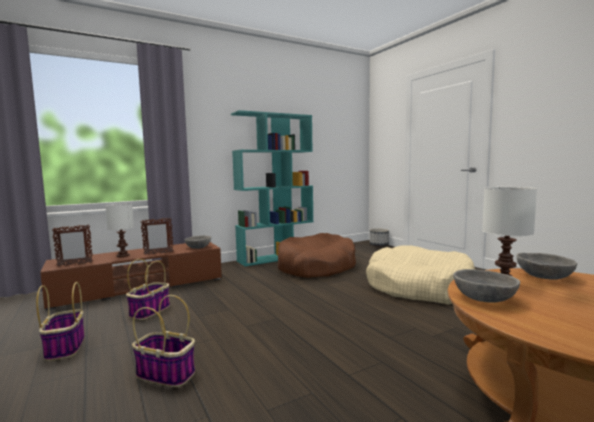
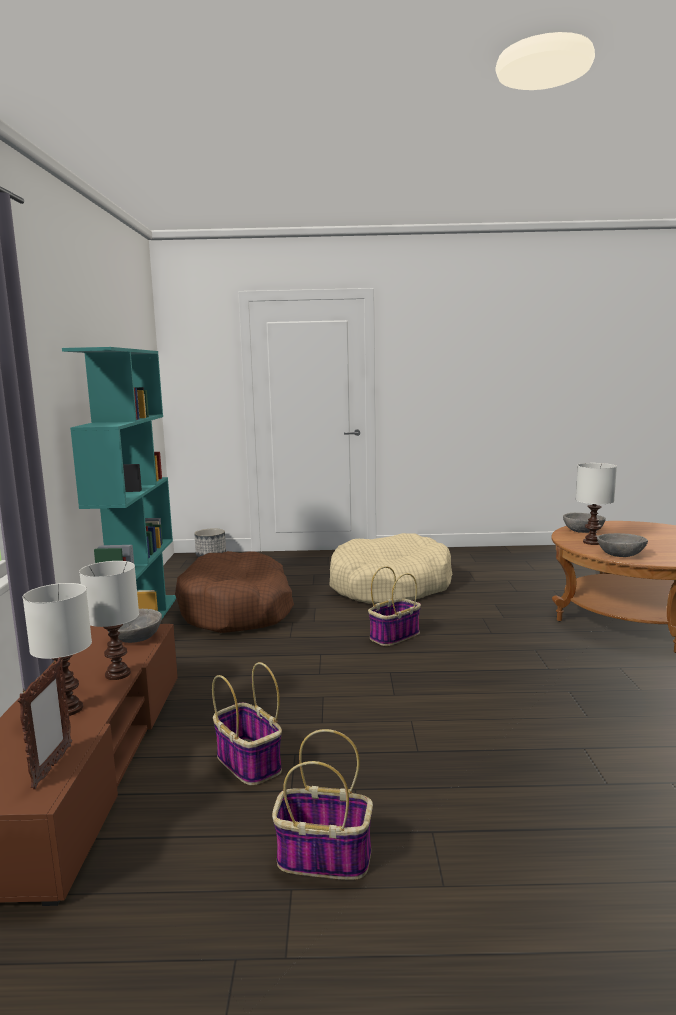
camera: 60 degrees left, 5 degrees up
(158, 253) = (117, 674): picture frame -> white table lamp
(167, 374) = (485, 764): basket -> basket (395, 636)

